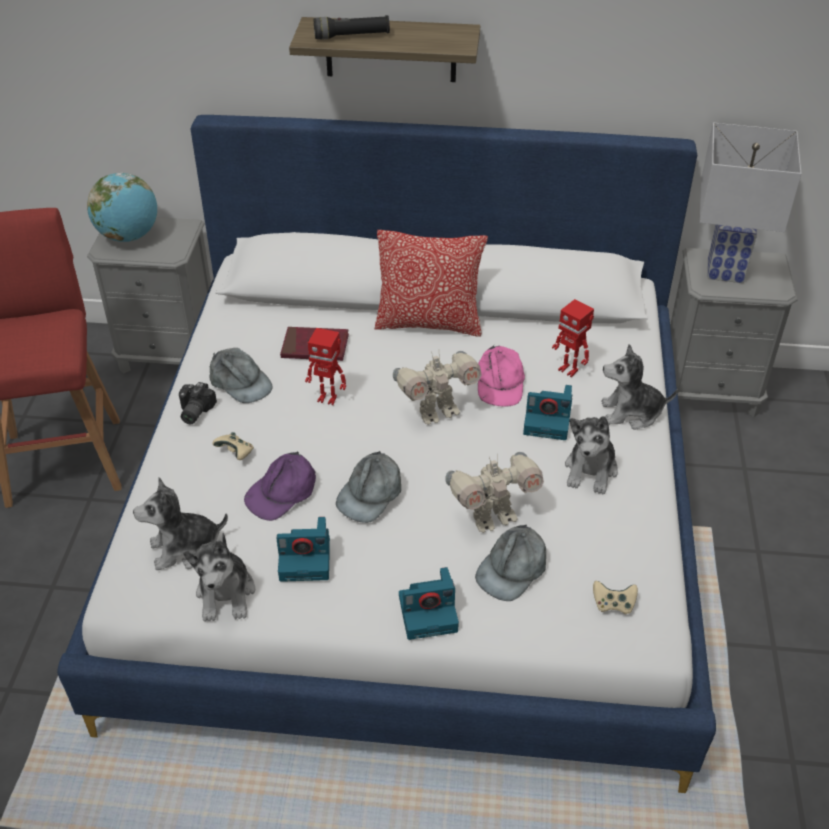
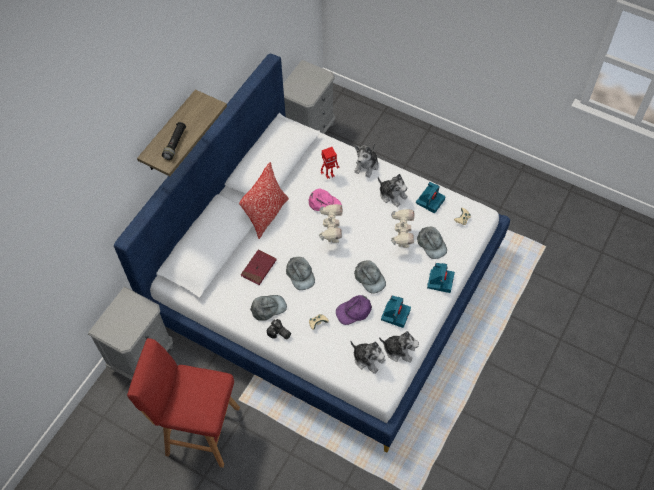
camera: 65 degrees left, 15 degrees up
(129, 236) = (118, 327): globe -> none
(185, 548) = (368, 359): plush toy -> plush toy turned 60 degrees counterclockwise
(282, 492) = (354, 311): purple cap -> purple cap turned 90 degrees clockwise
(328, 398) = (300, 274): toy robot -> grey cap
(548, 421) = (357, 197): camera -> camera (430, 201)
(726, 270) = (301, 86): white table lamp -> none

